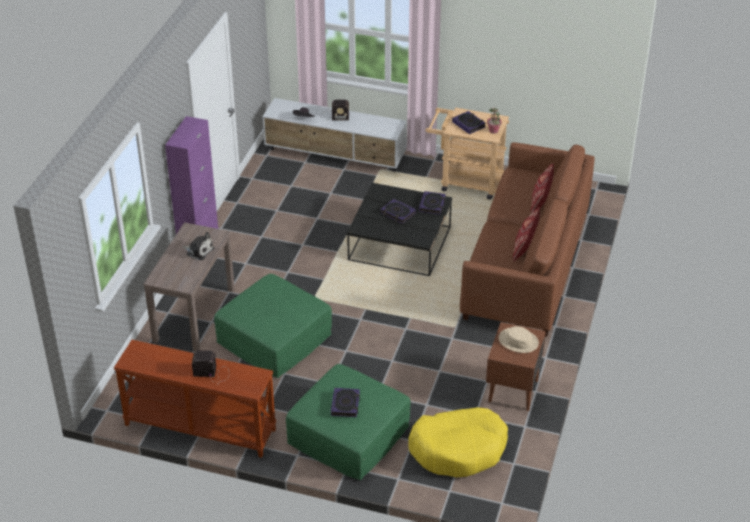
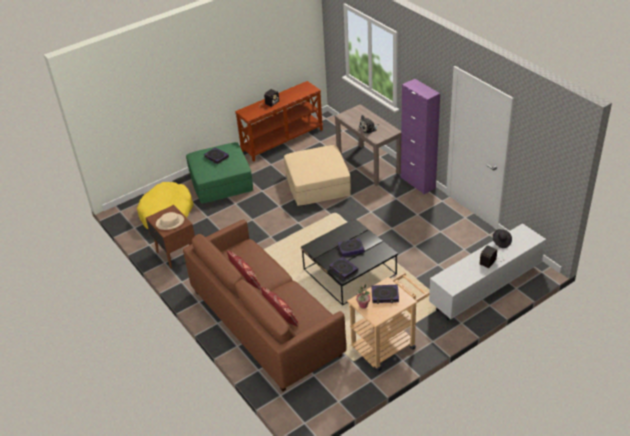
camera: 130 degrees right, 0 degrees up
(274, 339) = (317, 184): green ottoman -> beige ottoman

